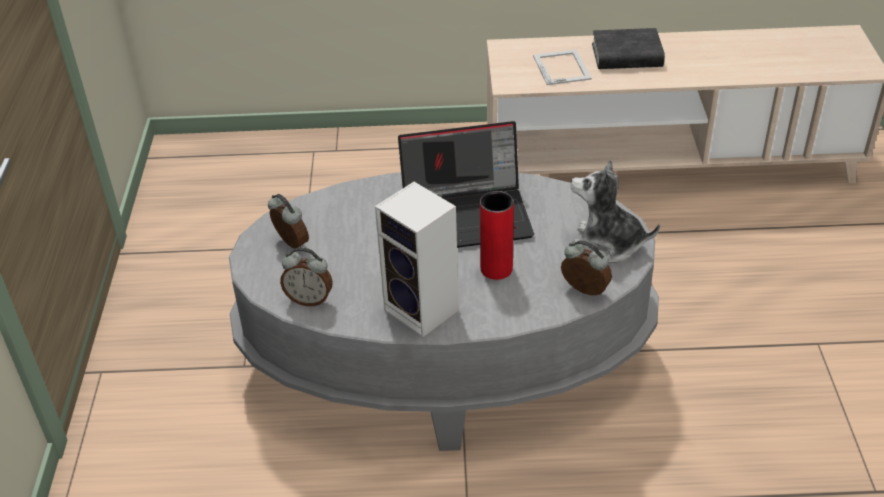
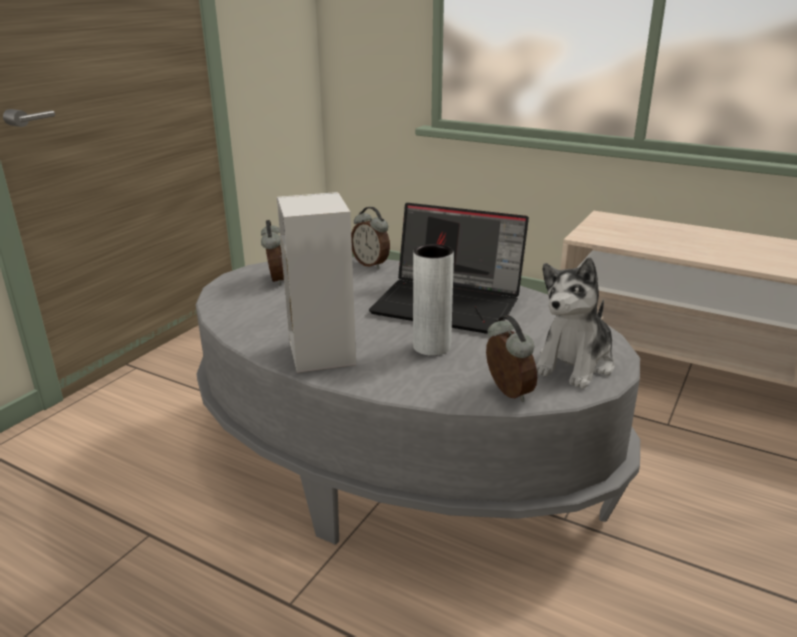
camera: 30 degrees right, 15 degrees down
(309, 299) = (239, 315): alarm clock -> alarm clock (371, 264)
(496, 269) = (432, 347): red vase -> grey vase
(562, 67) = (651, 237): picture frame -> none
(607, 244) = (575, 364): plush toy -> plush toy turned 105 degrees counterclockwise
(627, 55) = (729, 244): black book -> none

